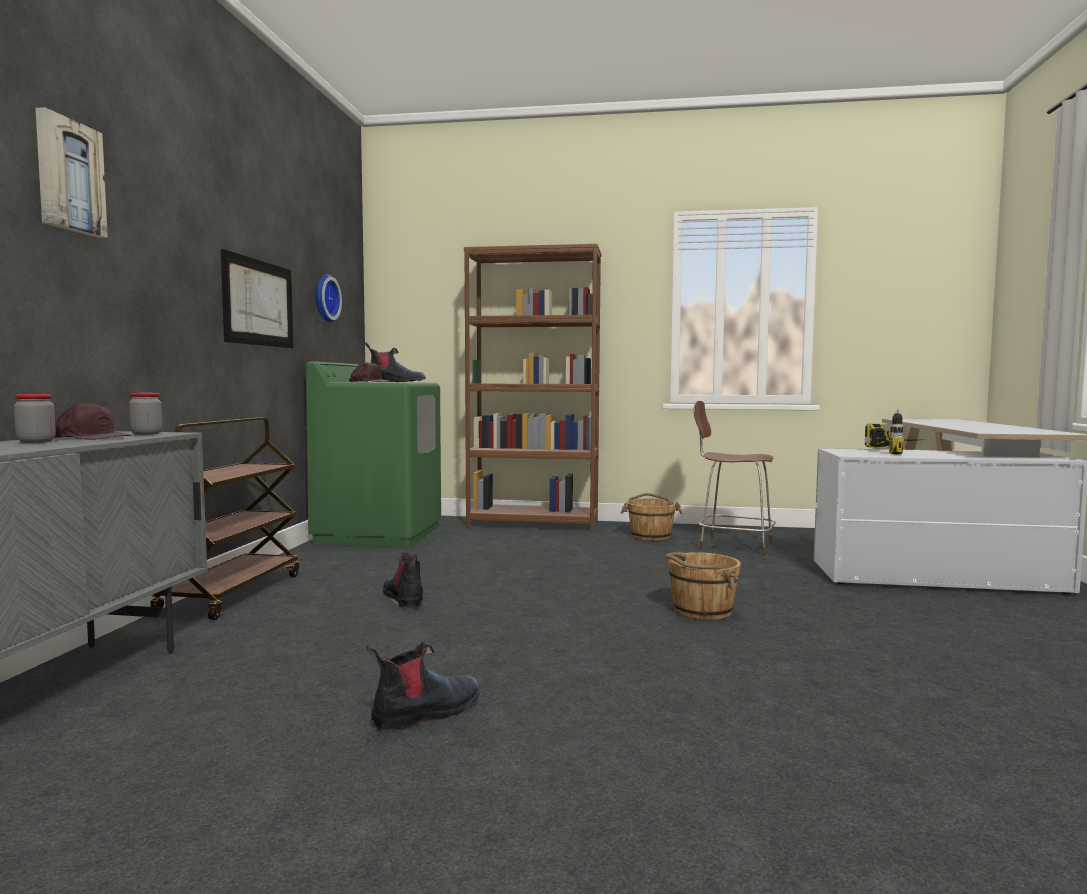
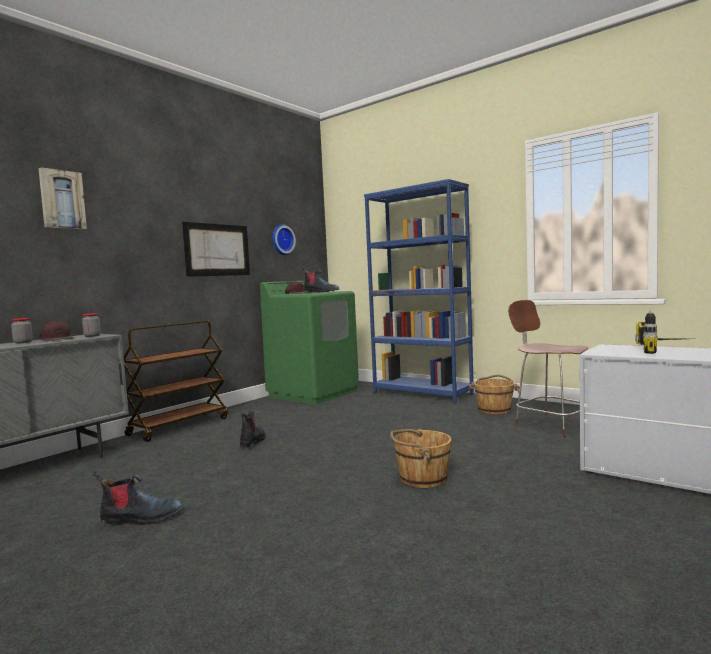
camera: 30 degrees right, 0 degrees up
(533, 524) = (422, 393): brown bookcase -> blue bookcase

